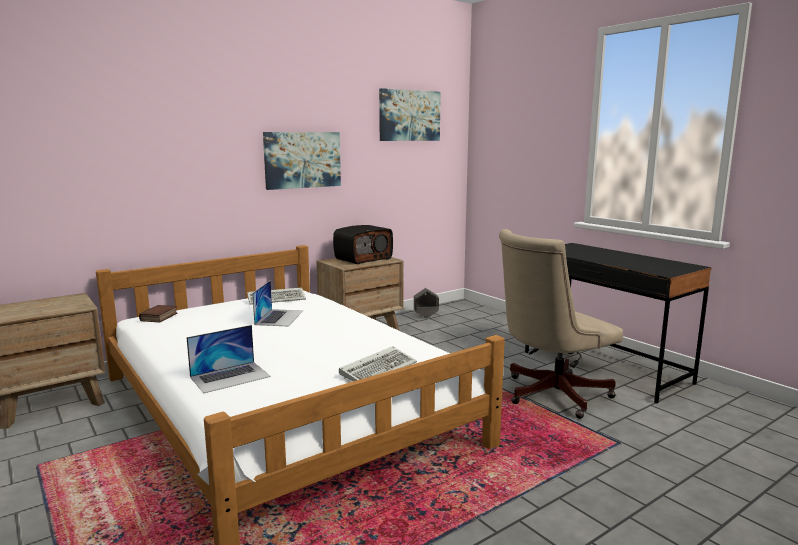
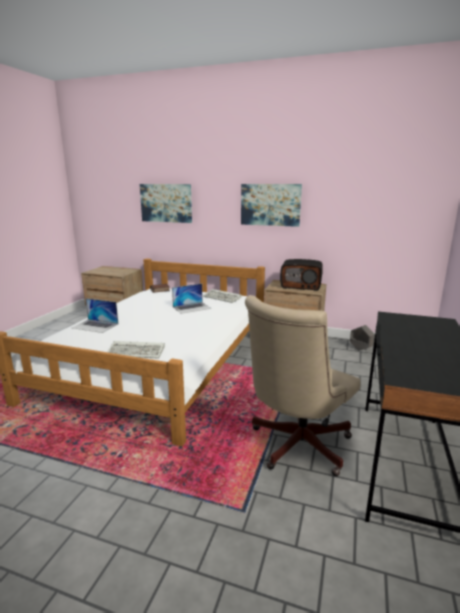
camera: 55 degrees right, 5 degrees up
(409, 115) = (379, 168): picture -> picture (166, 203)
(550, 395) = (295, 446): beige office chair -> beige office chair turned 75 degrees counterclockwise

